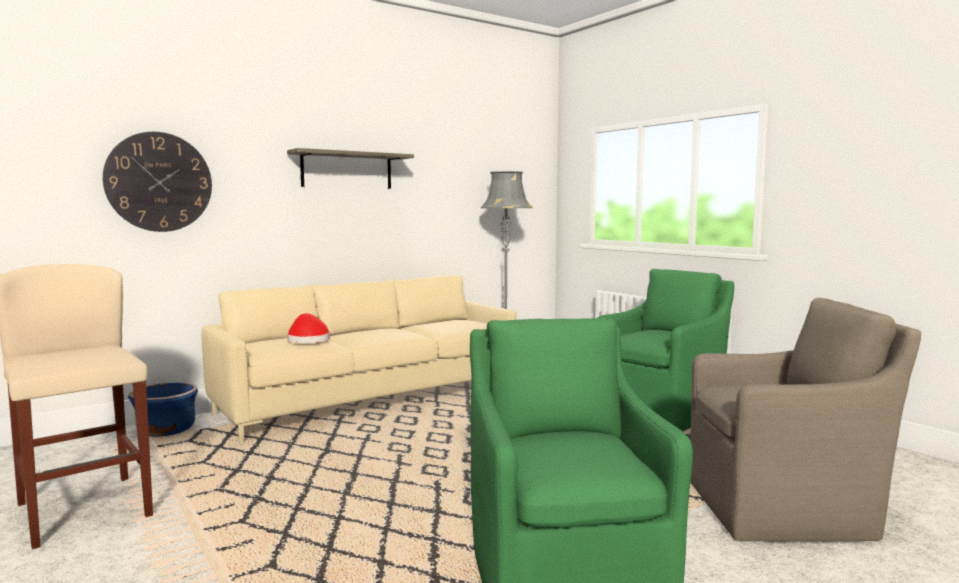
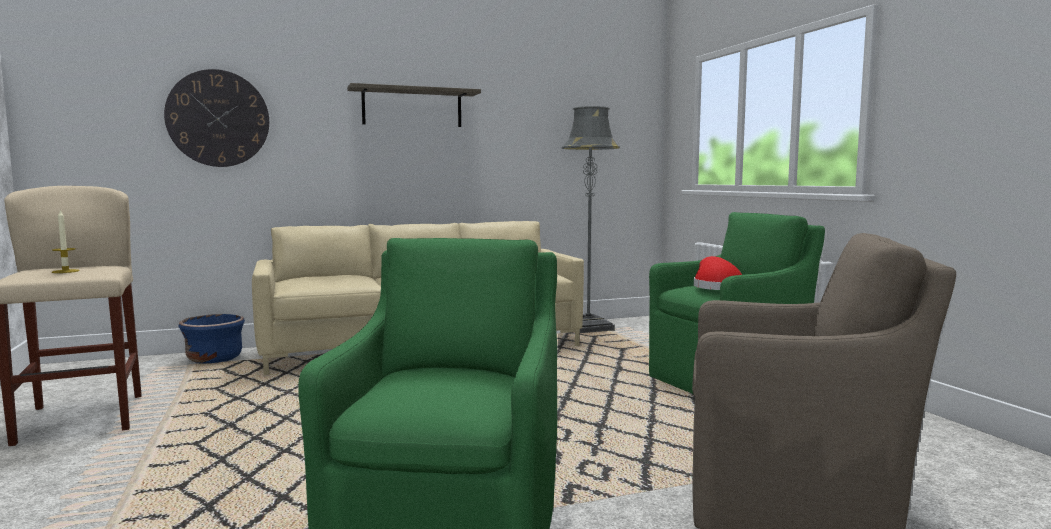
camera: 15 degrees right, 0 degrees up
(80, 358) = (65, 271): none -> candle
(308, 340) = (346, 277): red hat -> red hat (716, 287)

